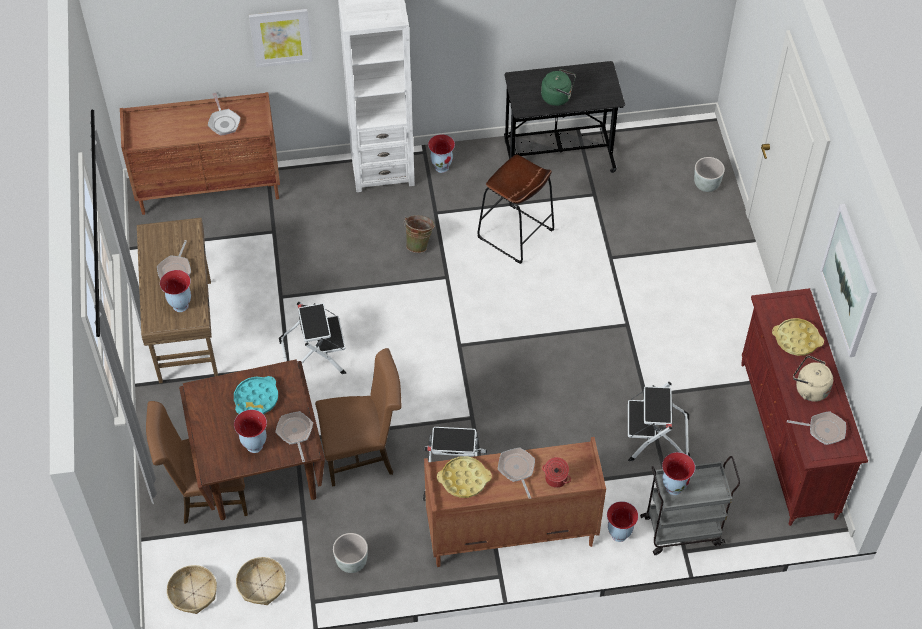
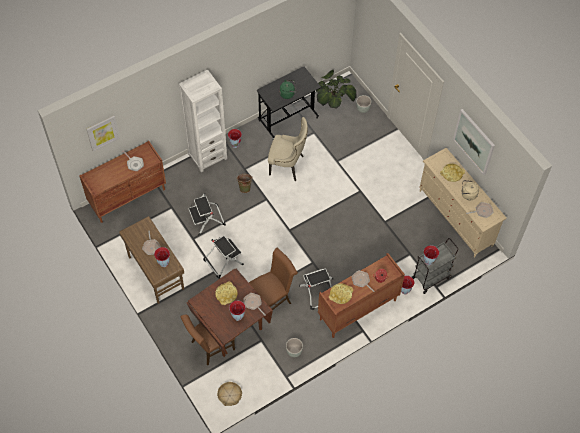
camera: 25 degrees left, 5 degrees up
(256, 398) = (226, 294): turquoise tray -> yellow tray
(262, 585) = (259, 378): basket -> none
(281, 37) = (153, 113): picture -> picture (103, 133)
(515, 234) = (287, 166): brown stool -> beige chair
(657, 435) = (398, 238): step ladder -> step ladder (206, 219)
(661, 149) = (333, 98): none -> potted plant
(788, 439) = (455, 218): red dresser -> beige dresser

